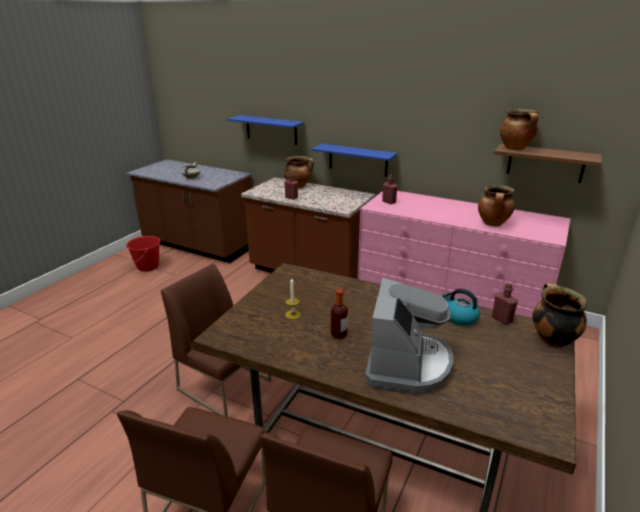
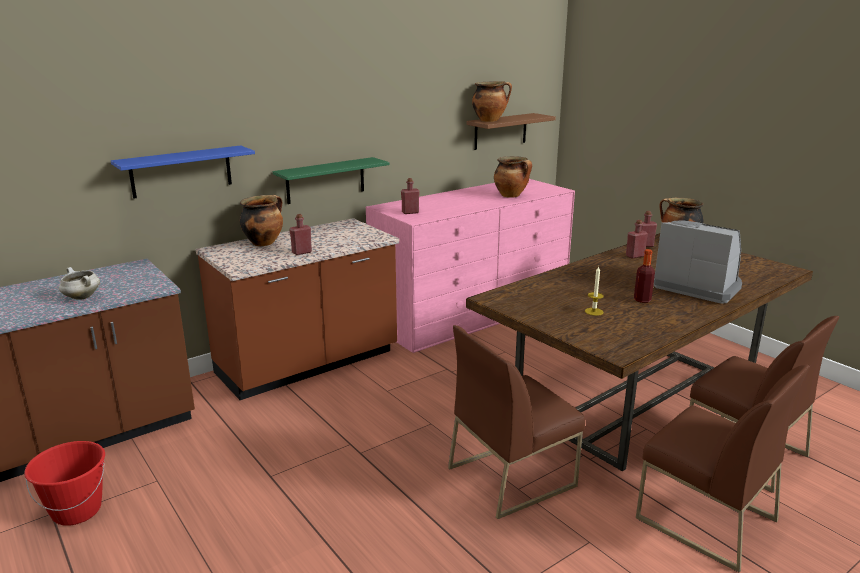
camera: 65 degrees left, 5 degrees down
(358, 160) = (325, 180): blue shelf -> green shelf
(460, 318) = (635, 256): kettle -> red bottle

